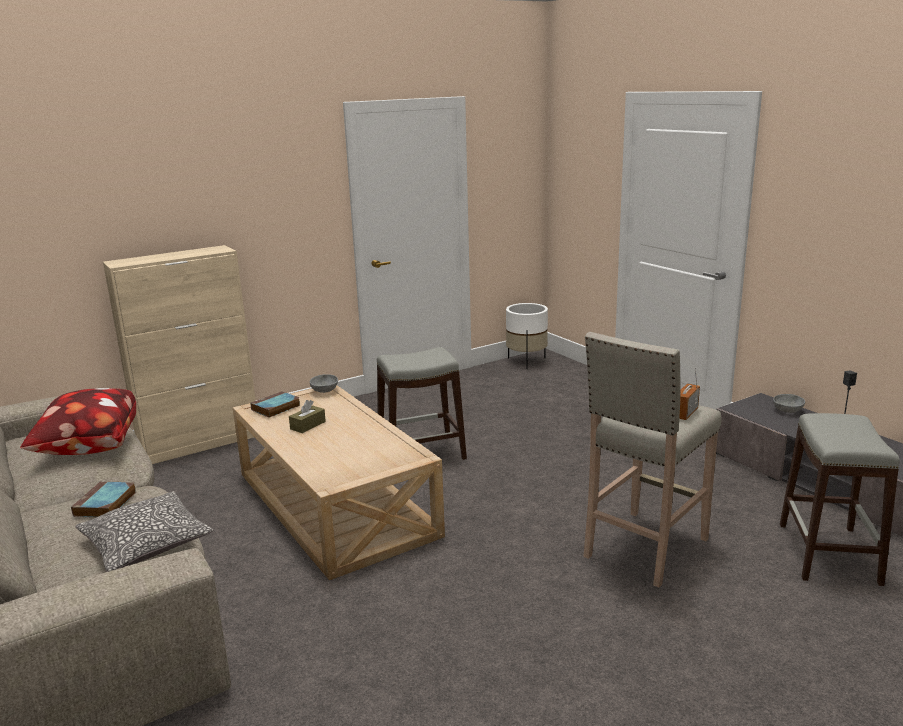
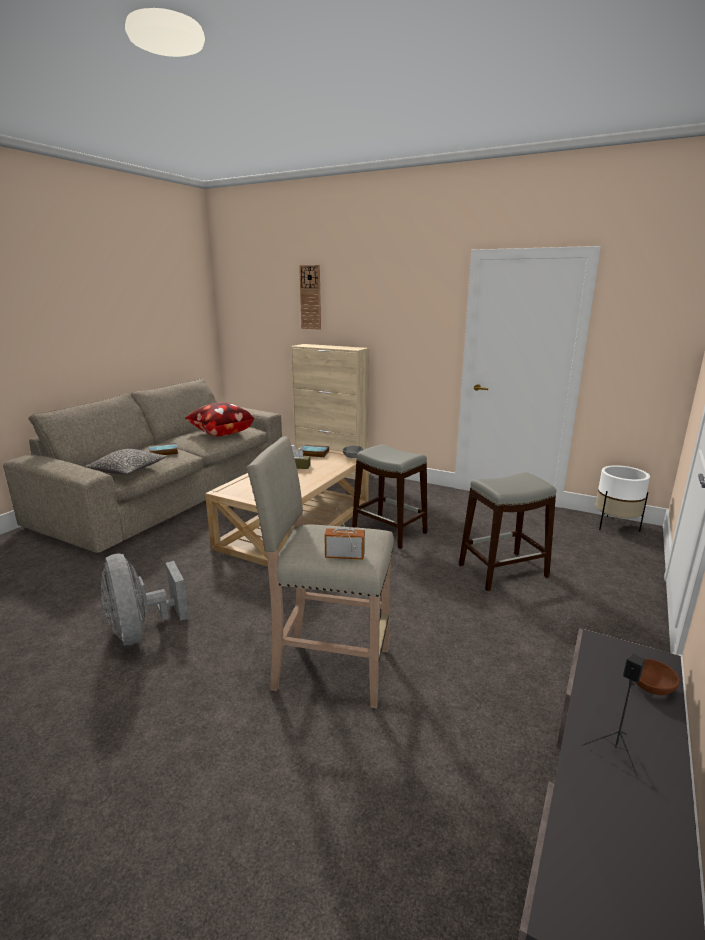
camera: 60 degrees right, 0 degrees up
(104, 184) = (310, 297): none -> wall clock
(493, 664) = (141, 631): none -> grey fan
(788, 411) = (650, 687): grey bowl -> brown bowl
(829, 553) = (419, 824): grey stool -> grey stool (503, 571)

